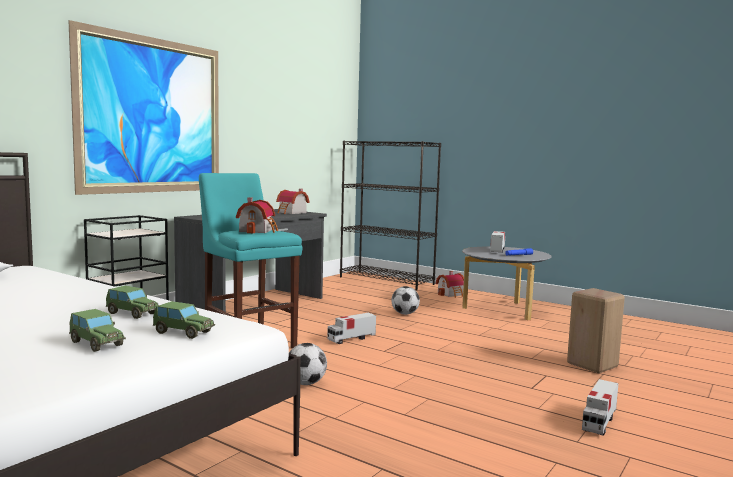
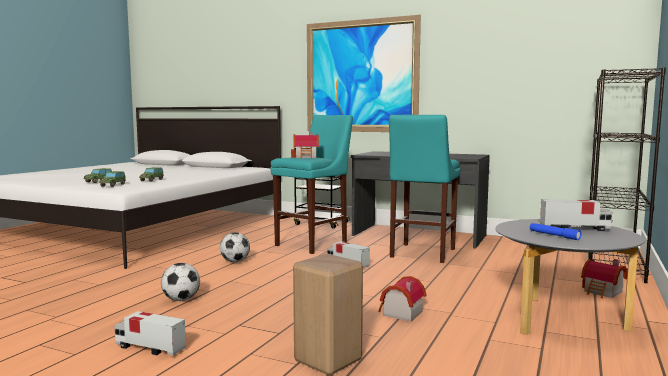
camera: 80 degrees right, 0 degrees up
(291, 212) = (459, 156): toy house -> toy house (400, 313)
(329, 313) = (421, 254): none -> turquoise stool
(405, 314) = (459, 276): football -> football (181, 300)

